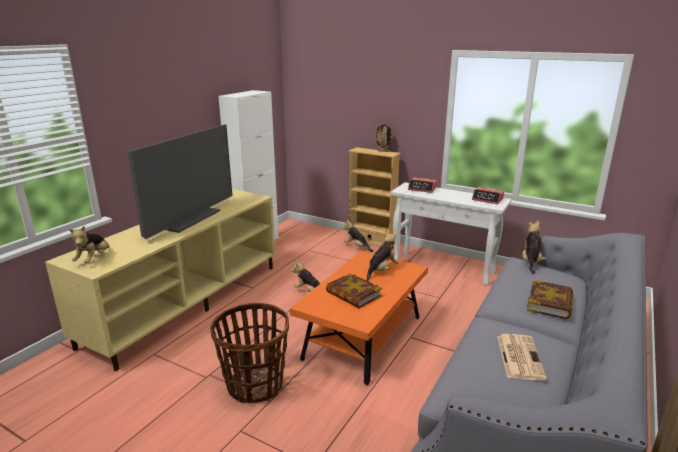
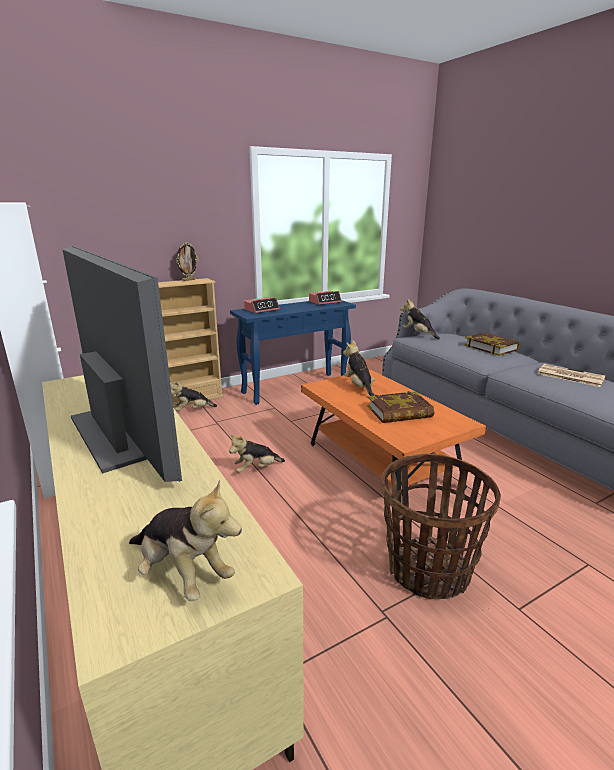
camera: 60 degrees left, 0 degrees up
(444, 268) = (295, 388): white console table -> blue console table

